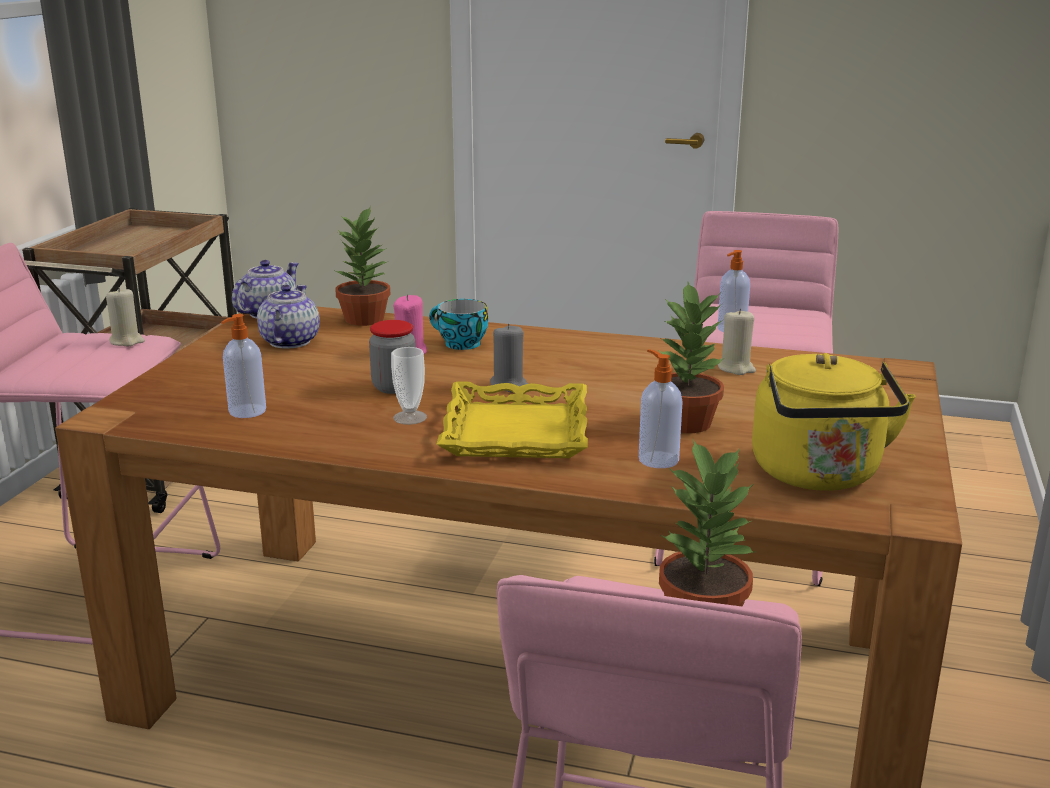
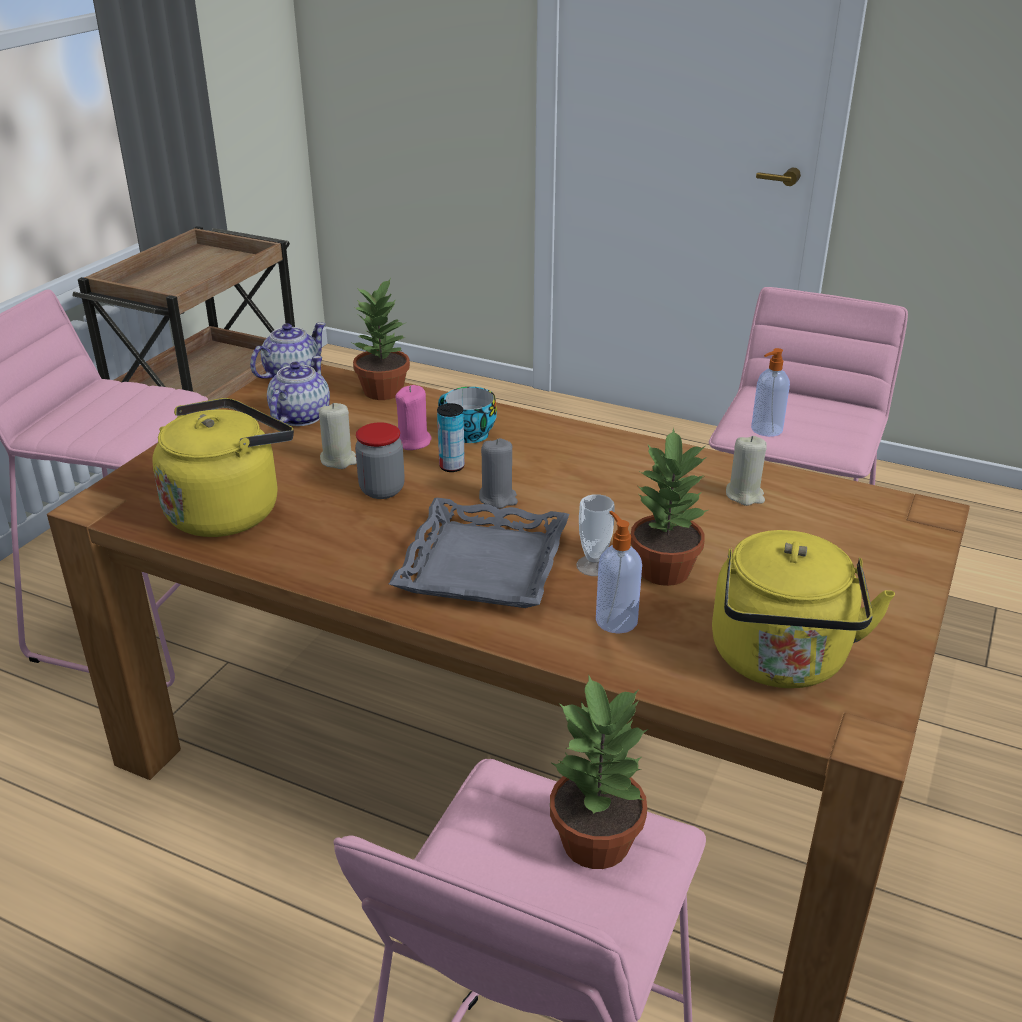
camera: 10 degrees right, 10 degrees up
(127, 341) = (153, 396): beige candle -> beige candle (339, 460)
(246, 412) = (228, 510): soap dispenser -> yellow kettle
(410, 417) = (384, 534): cup -> cup (594, 566)
(455, 367) = (451, 466): none -> can
(514, 431) = (482, 564): yellow tray -> grey tray

